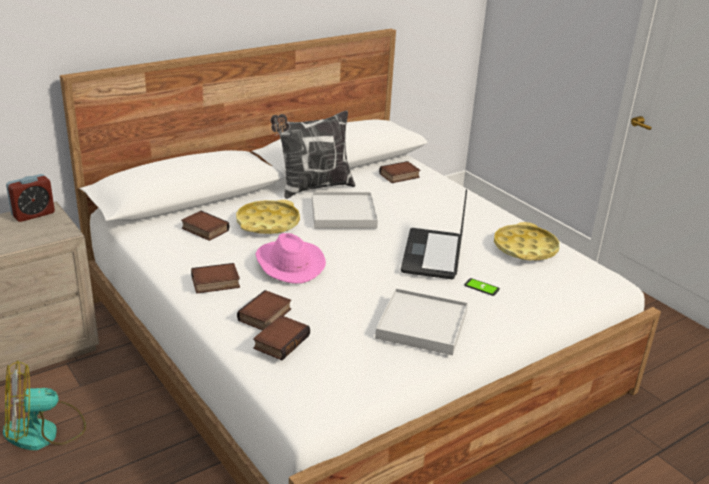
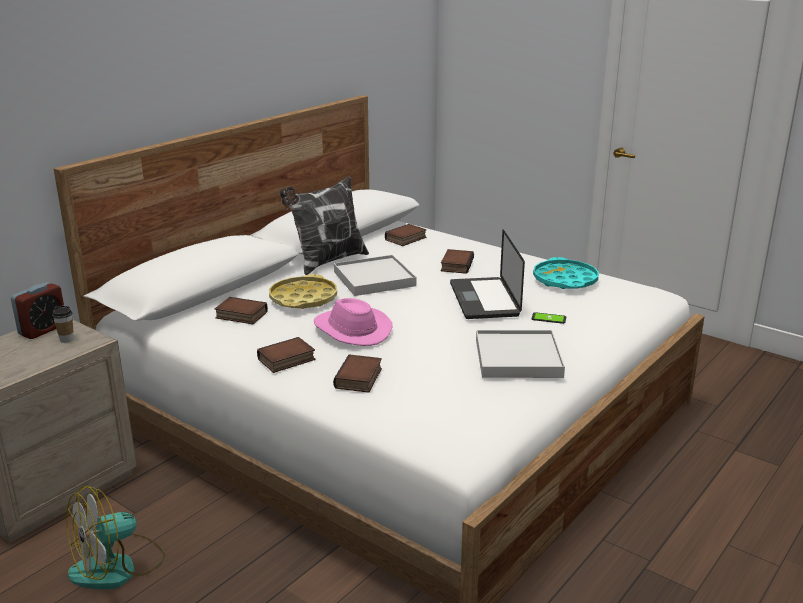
camera: 15 degrees left, 5 degrees down
(46, 227) = (66, 339): none -> cup
(280, 341) = (393, 397): book -> book (456, 265)
(525, 248) = (565, 280): yellow tray -> turquoise tray

